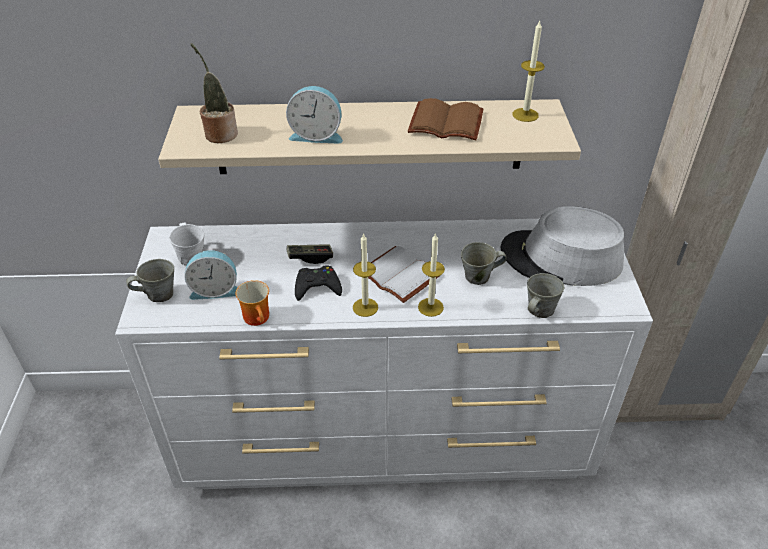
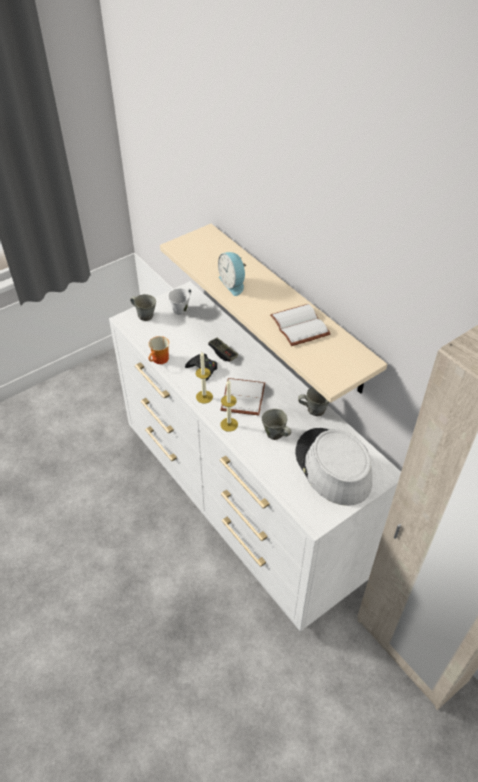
camera: 55 degrees right, 5 degrees up
(215, 289) = (166, 332): alarm clock -> none
(219, 133) = (200, 251): potted plant -> none
(447, 122) = (301, 326): brown book -> white book
(525, 115) = (347, 355): candle -> none
(539, 310) = (271, 476): grey mug -> grey mug (314, 409)

